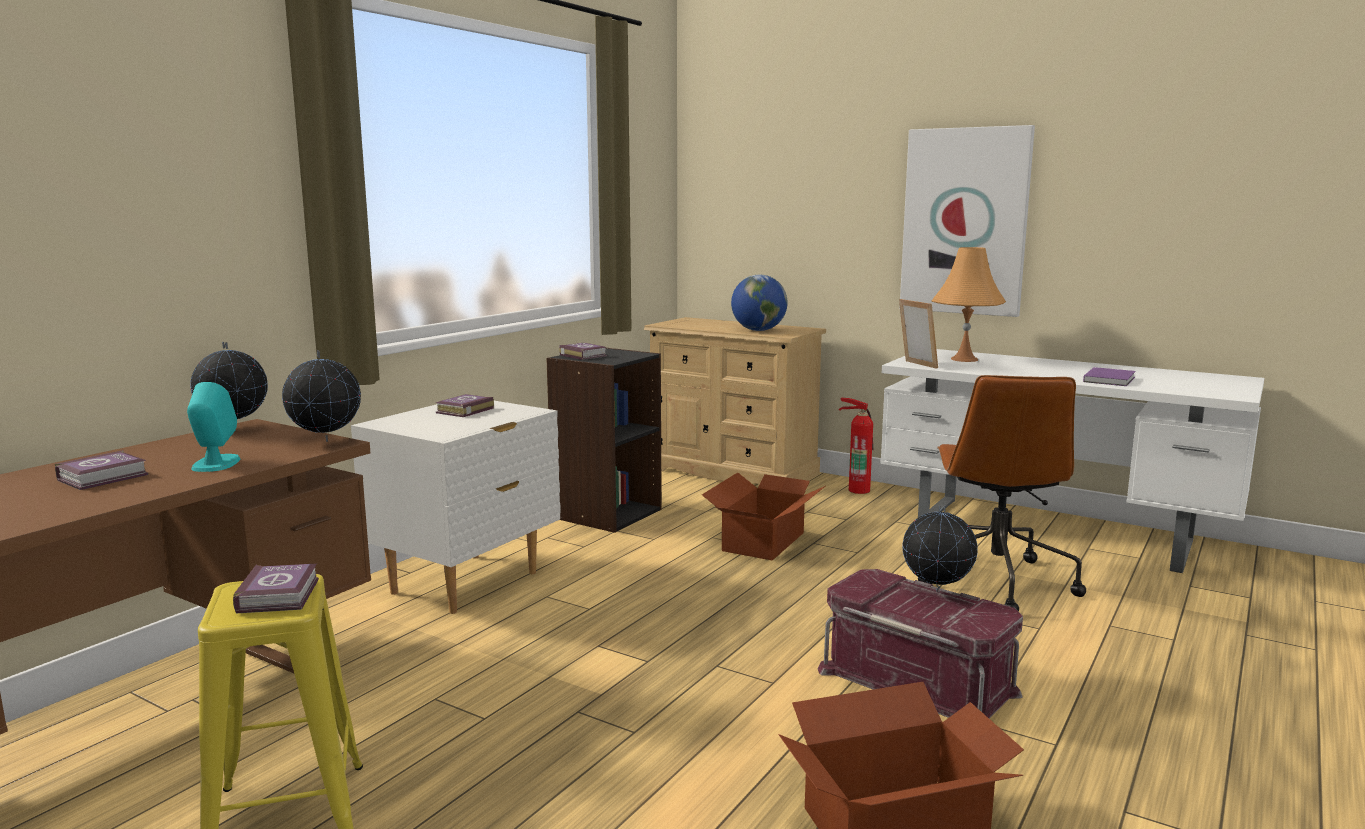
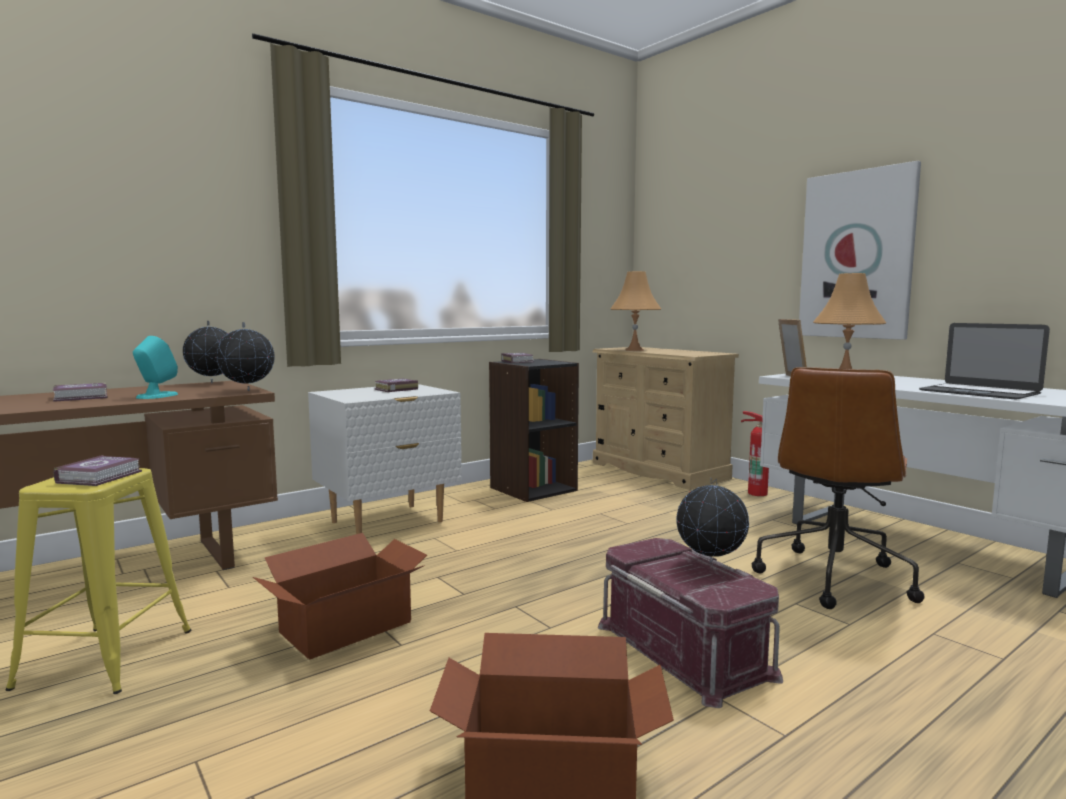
camera: 20 degrees right, 5 degrees down
(699, 326) = (634, 350): none -> orange table lamp
(758, 330) = (677, 353): globe -> none
(765, 541) = (641, 521): cardboard box -> cardboard box (347, 627)
(1110, 379) = (979, 392): purple book -> laptop

